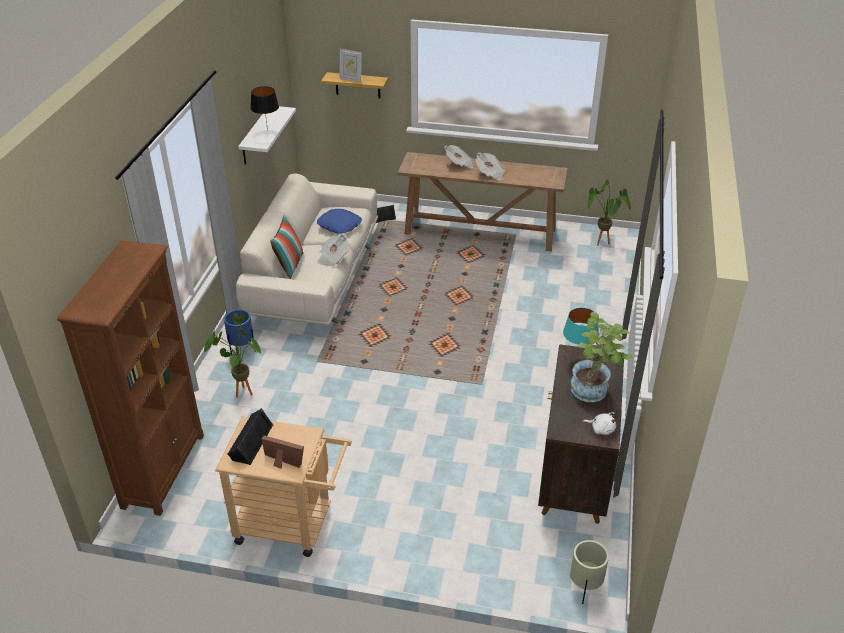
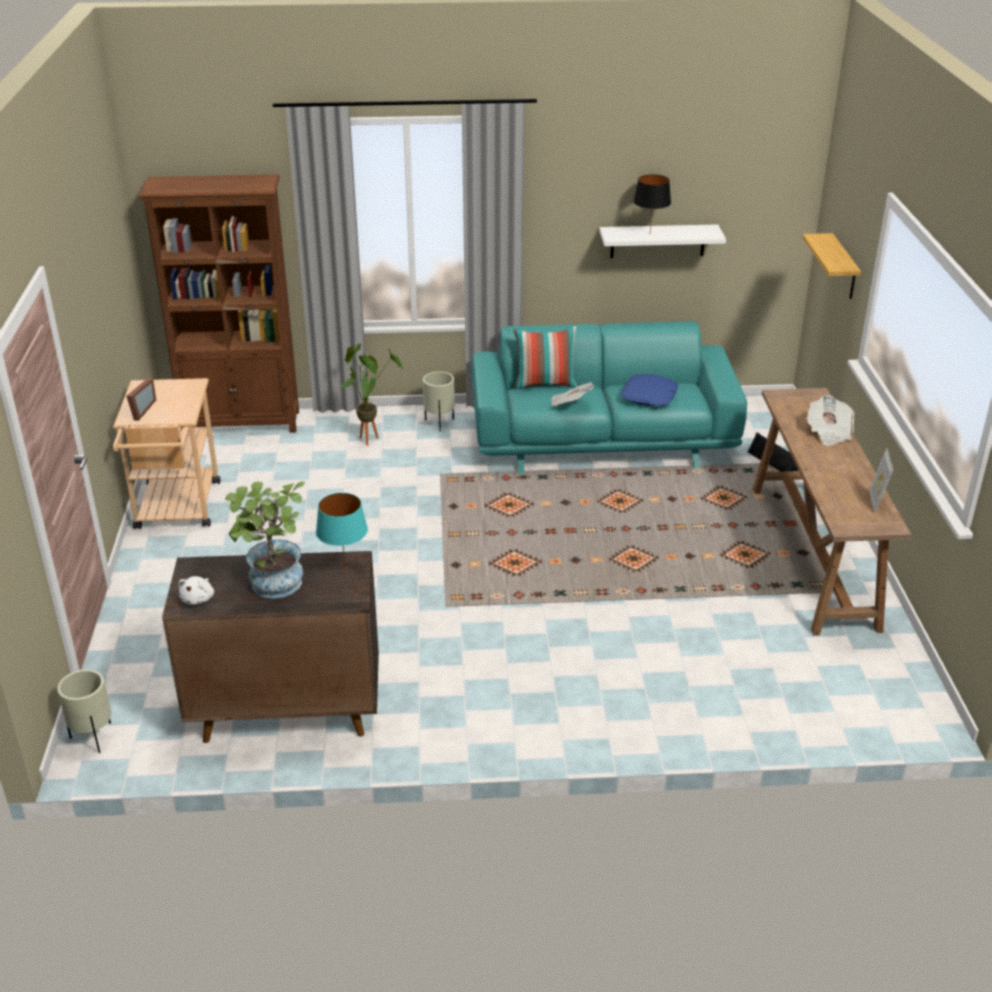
camera: 75 degrees right, 5 degrees down
(242, 350) = (440, 423): blue planter -> beige planter
(250, 441) = (169, 389): black speaker -> none
(314, 278) = (603, 441): beige sofa -> turquoise sofa
(351, 79) = (826, 249): picture frame -> picture frame (876, 502)
(490, 173) = (823, 462): newspaper -> none
(602, 244) = (878, 693): potted plant -> none

